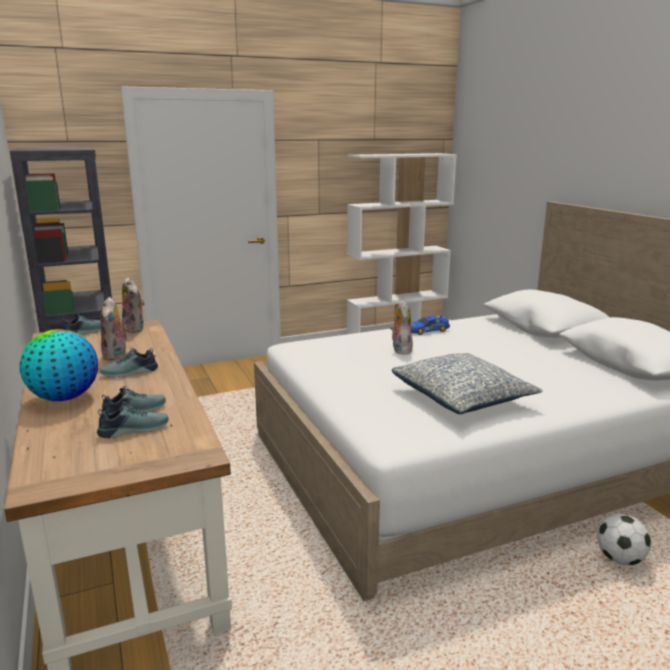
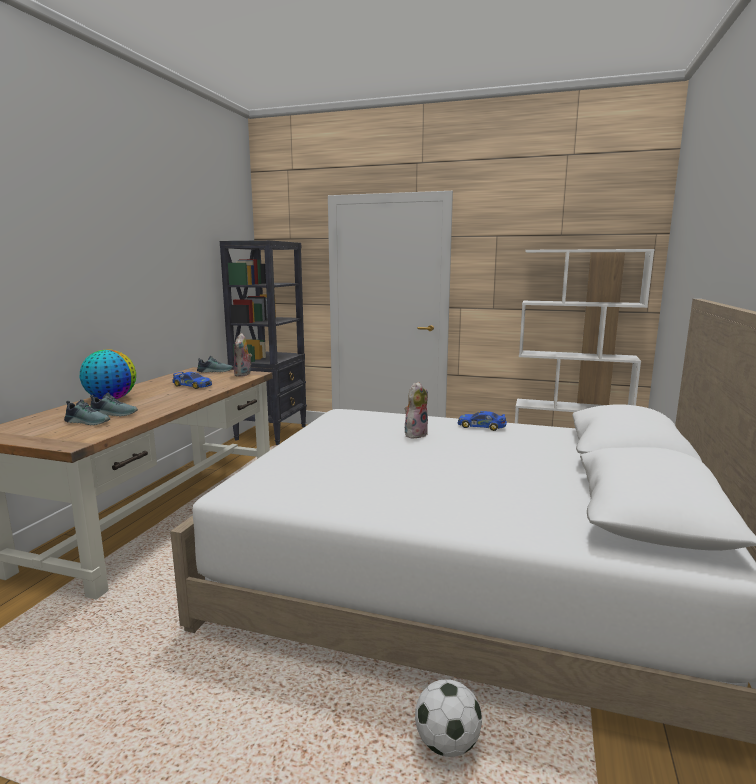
camera: 40 degrees right, 5 degrees down
(116, 355) = (192, 385): plush toy -> toy car
(130, 373) = (171, 395): shoe -> none
(462, 397) = (368, 481): pillow -> none

